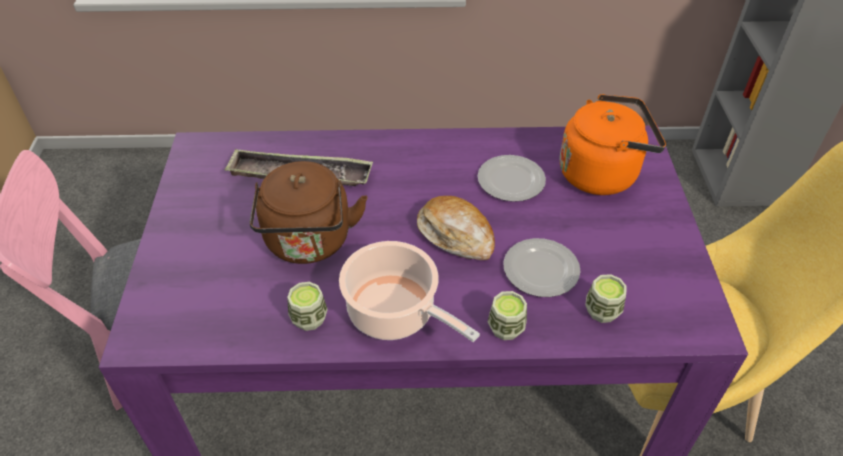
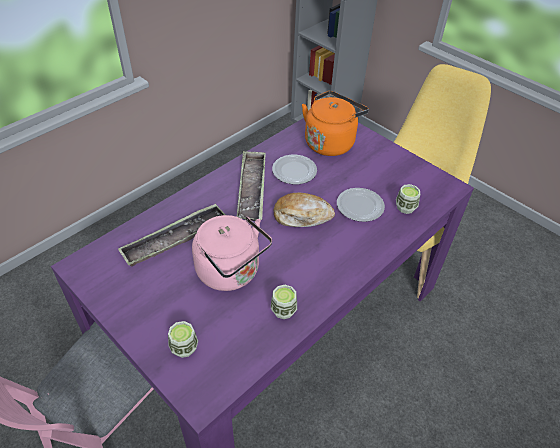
camera: 45 degrees left, 0 degrees up
(309, 243) = (231, 272): brown kettle -> pink kettle
(395, 313) = (322, 275): cooking pot -> none
(437, 172) = (252, 189): none -> tray
(506, 328) = (378, 244): cup -> cup (184, 347)

